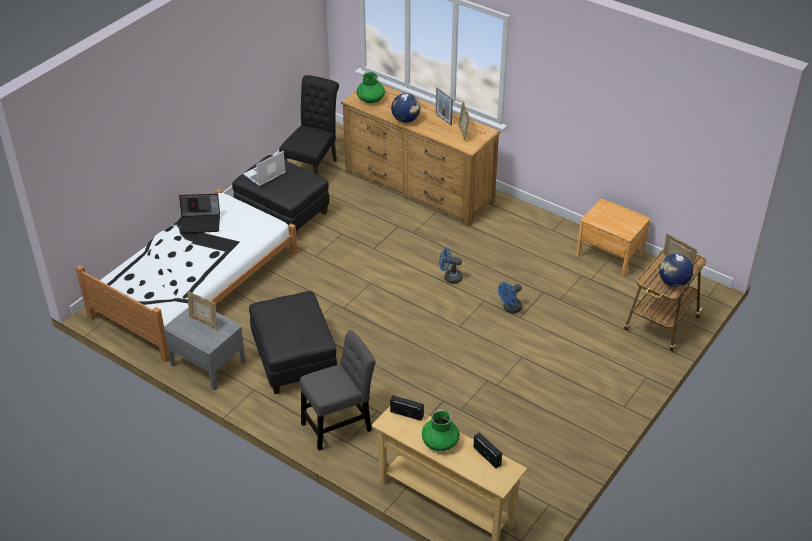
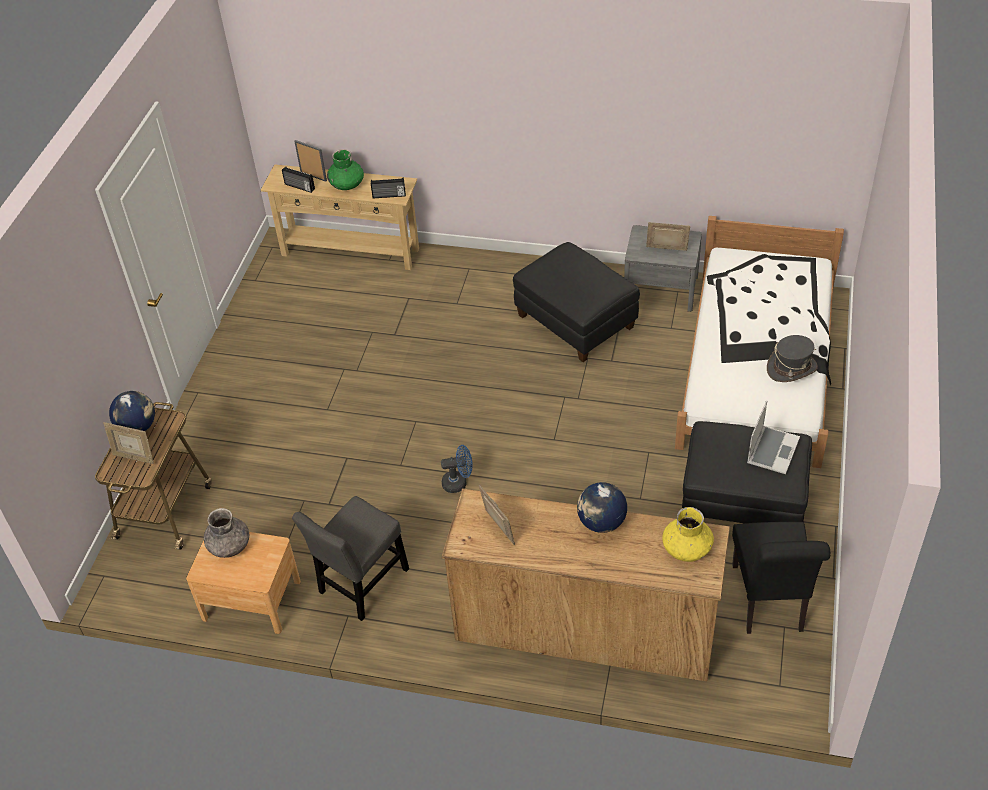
camera: 160 degrees right, 5 degrees up
(201, 222) = (791, 368): laptop -> grey hat
(339, 425) = (485, 280): grey chair -> grey chair (361, 584)
(371, 99) = (686, 549): green vase -> yellow vase
(443, 119) = (543, 546): picture frame -> picture frame (313, 176)
(510, 308) = (363, 465): blue fan -> none
(619, 227) = (229, 545): none -> grey vase

